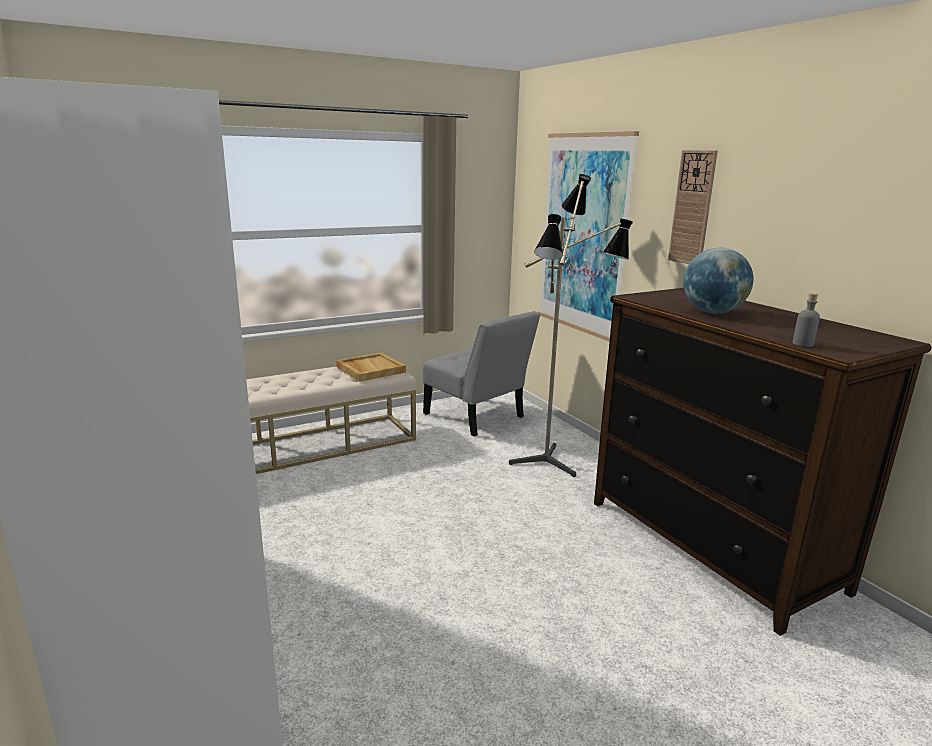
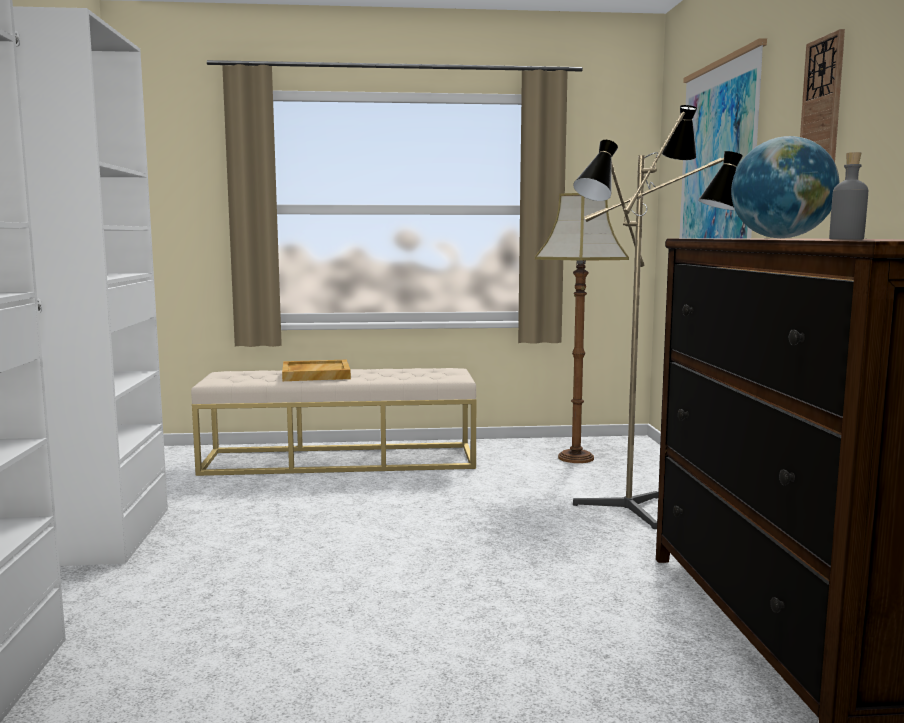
camera: 25 degrees right, 10 degrees down
(370, 369) = (429, 372): beige tray -> beige tray (315, 374)
(477, 417) = (577, 458): grey chair -> floor lamp

